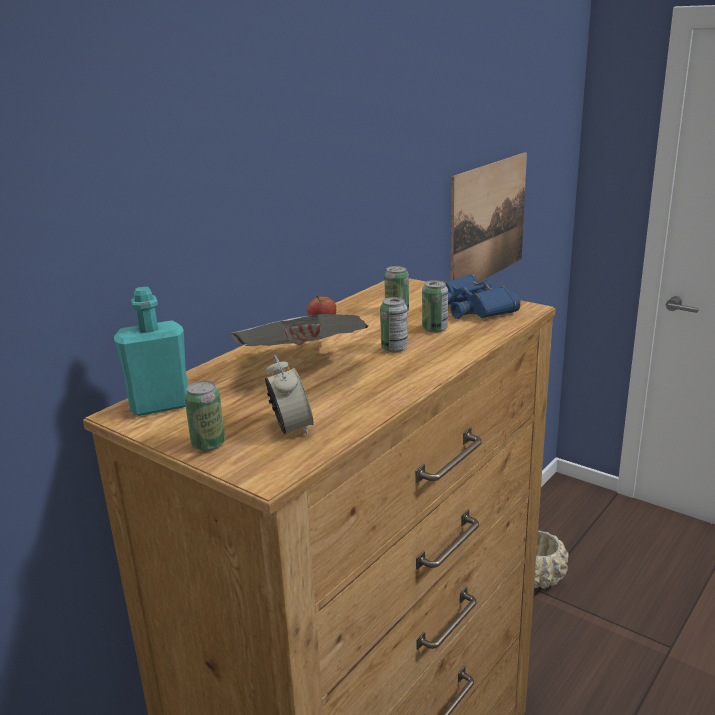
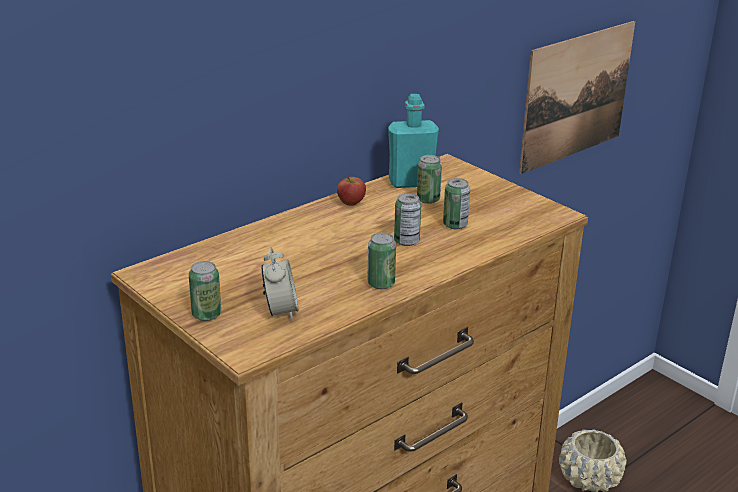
camera: 10 degrees right, 5 degrees up
(160, 405) = (177, 270): turquoise bottle -> turquoise bottle (411, 182)
(301, 367) = (313, 249): newspaper -> none
(387, 388) = (381, 284): none -> can
(471, 307) = (503, 205): blue binoculars -> none

